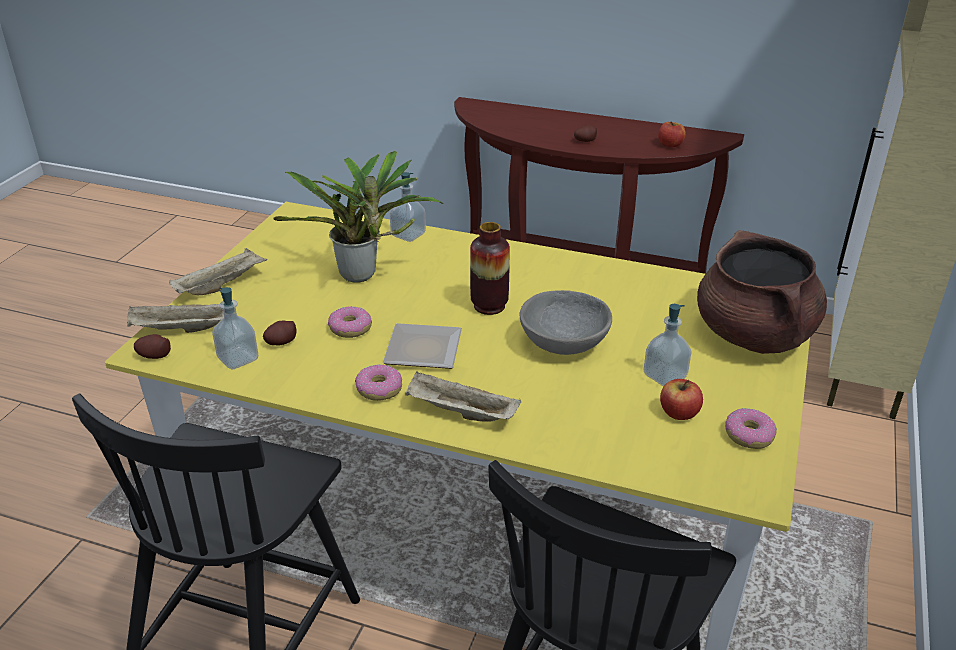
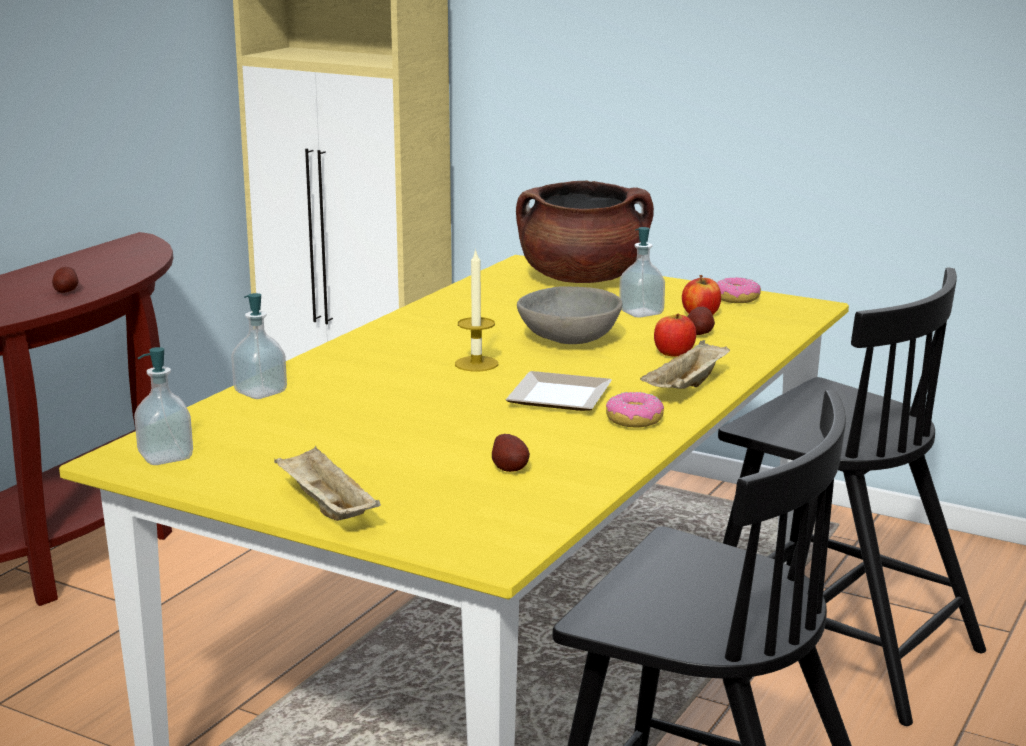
camera: 80 degrees left, 15 degrees down
(154, 355) = (511, 548): potato -> potato (700, 333)
(181, 330) = (446, 532): beige tray -> none
(238, 359) = (541, 493): soap dispenser -> soap dispenser (165, 456)
(350, 329) = (494, 430): donut -> none
(363, 276) = (361, 420): potted plant -> none
(489, 306) = (476, 364): vase -> candle
(670, 145) = (132, 259): apple -> apple (674, 353)

